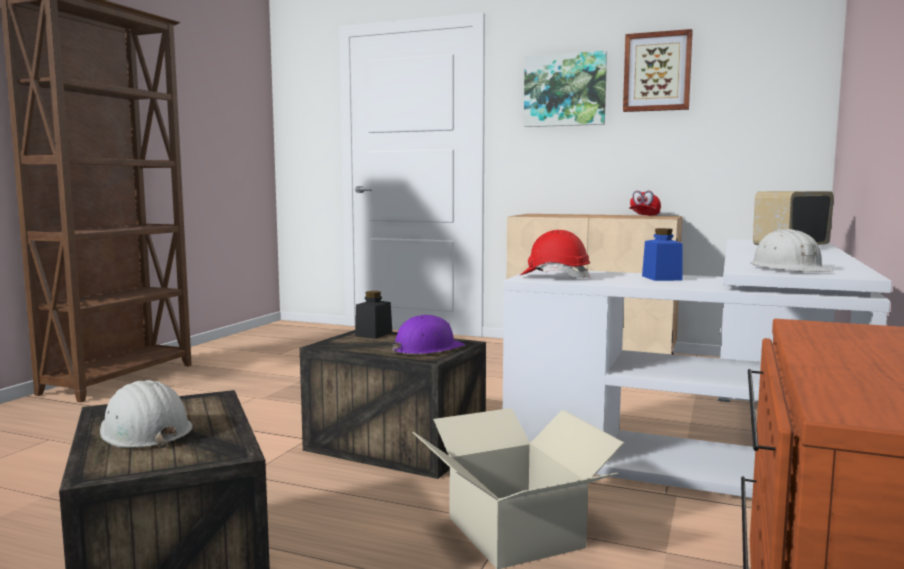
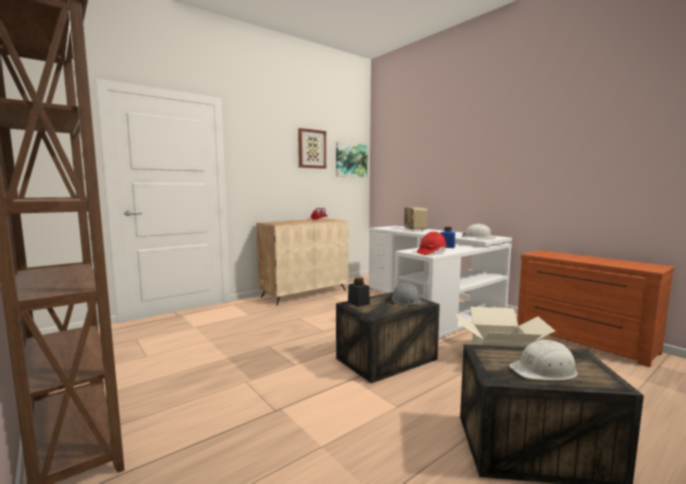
camera: 60 degrees left, 0 degrees up
(427, 349) = (405, 300): purple hard hat -> grey hard hat
(565, 90) = (270, 153): picture -> picture (351, 160)

